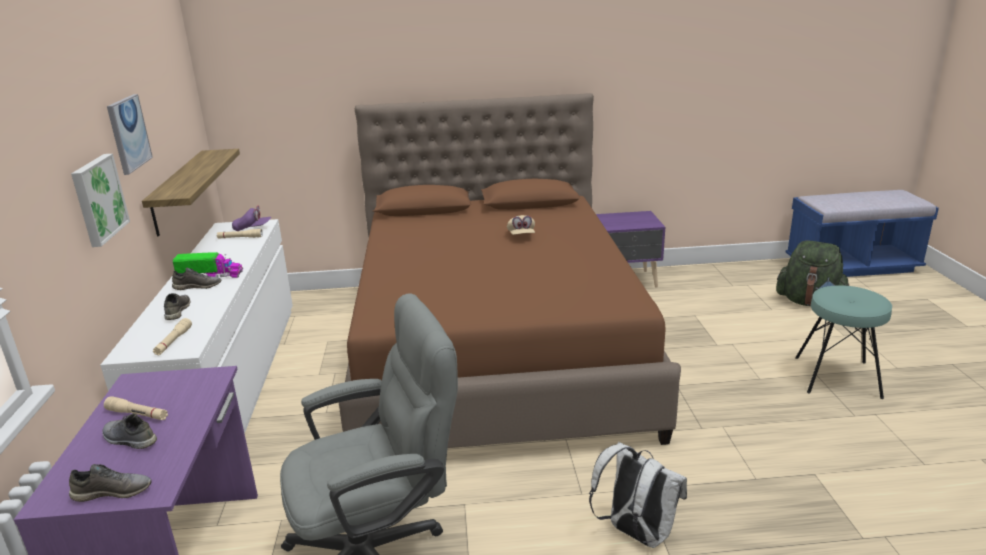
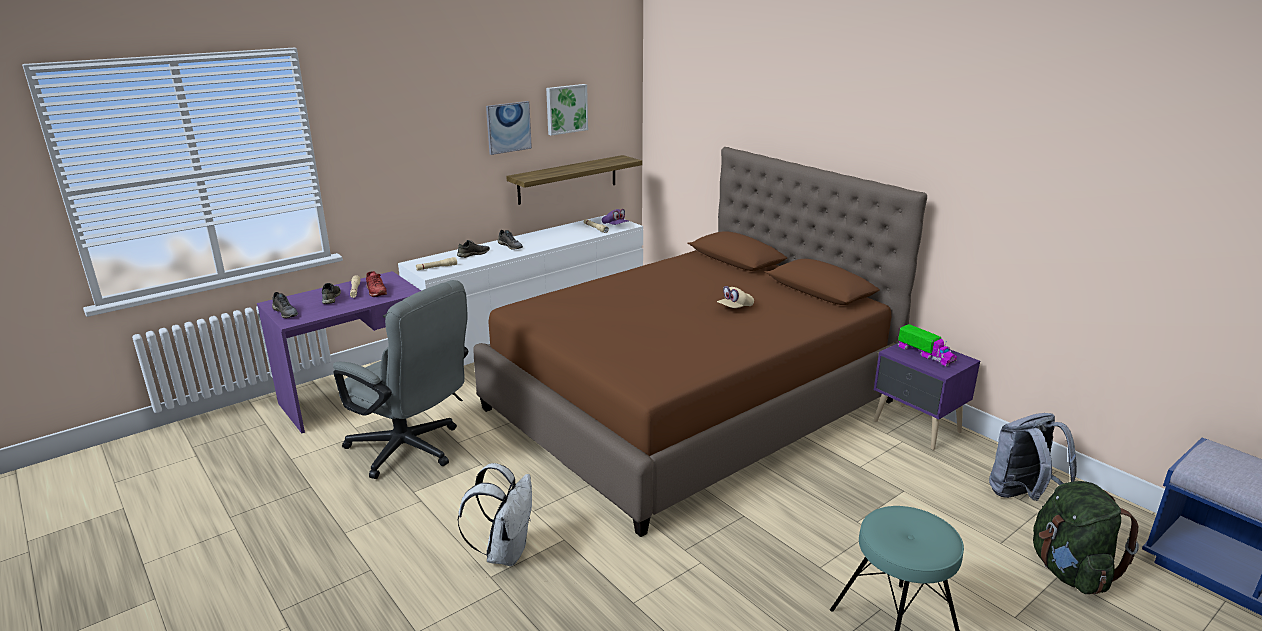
camera: 55 degrees right, 0 degrees up
(97, 199) = (448, 164): picture -> picture (566, 109)
(170, 398) = (376, 291): none -> red shoe
(210, 276) = (528, 243): toy truck -> toy truck (925, 354)
(729, 283) = (1021, 495): none -> grey backpack

